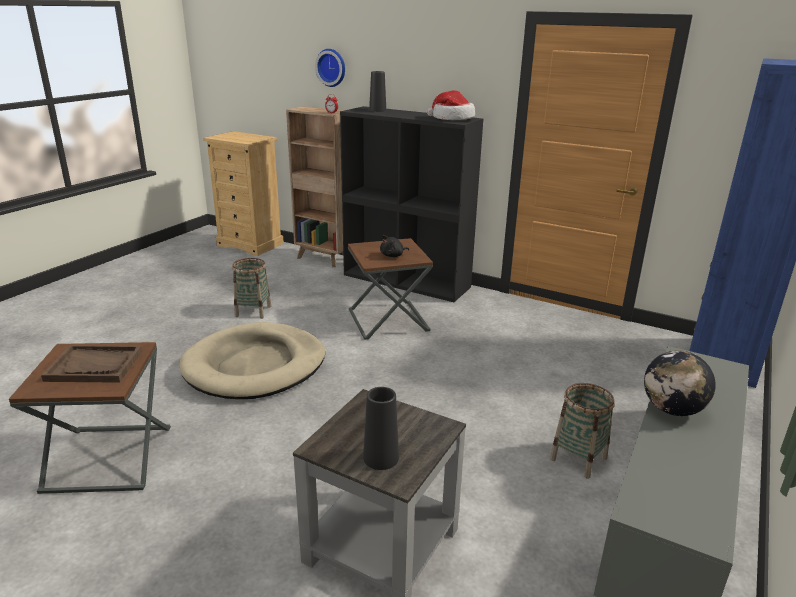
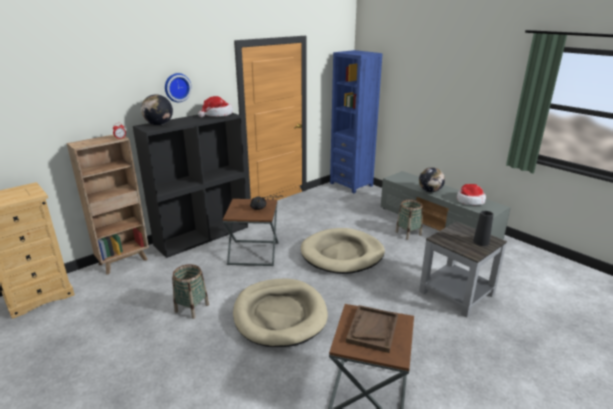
camera: 70 degrees left, 0 degrees up
(332, 67) = (89, 102): wall clock -> wall clock (177, 87)
(377, 110) = (159, 124): black vase -> globe
(436, 390) = (342, 254): none -> beige dog bed
(683, 476) = (469, 201): none -> hat

